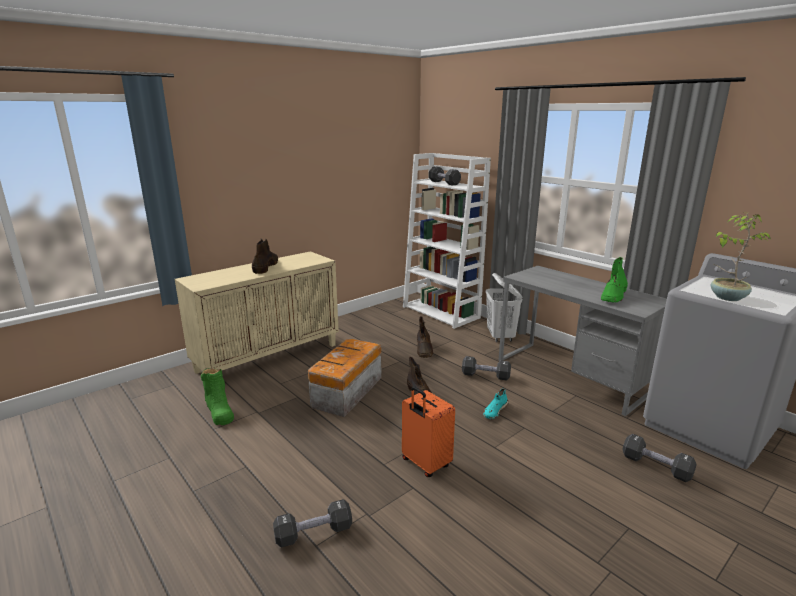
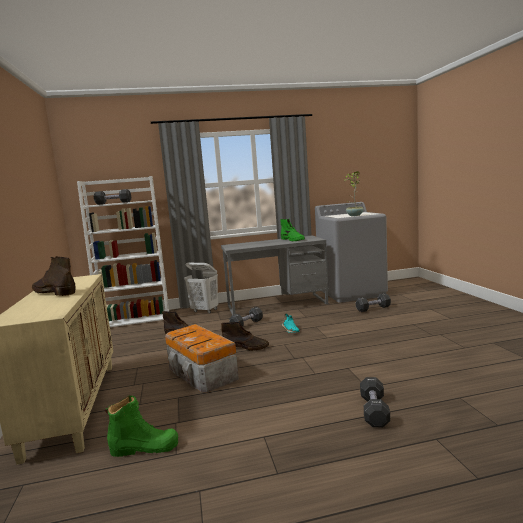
camera: 60 degrees left, 10 degrees down
(425, 464) = (326, 360): orange suitcase -> none

